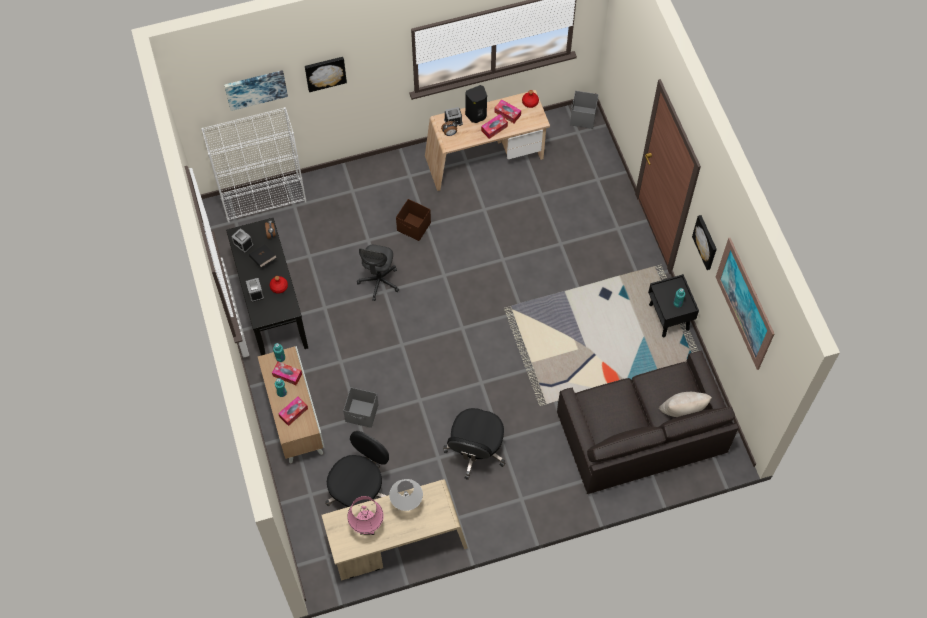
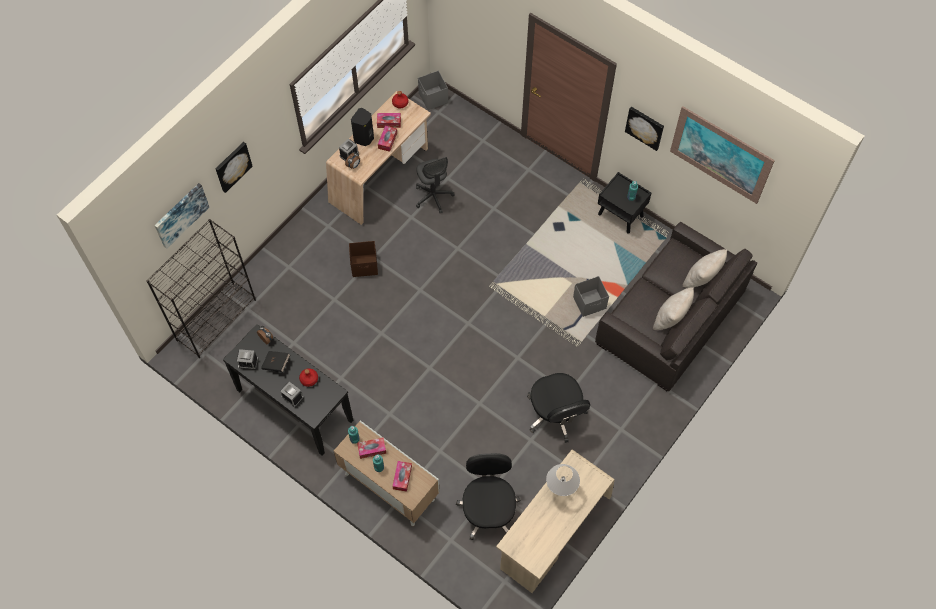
camera: 35 degrees left, 0 degrees up
(264, 199) = (216, 319): white bookcase -> black bookcase
(362, 413) = (441, 445): grey storage box -> grey storage box (590, 303)
(367, 527) = (542, 530): pink table lamp -> none
(379, 282) = (371, 328): grey office chair -> grey office chair (433, 197)
(625, 429) = (671, 318): none -> beige pillow

